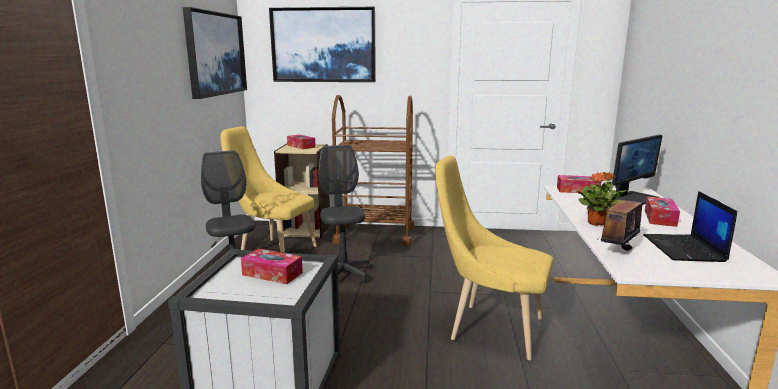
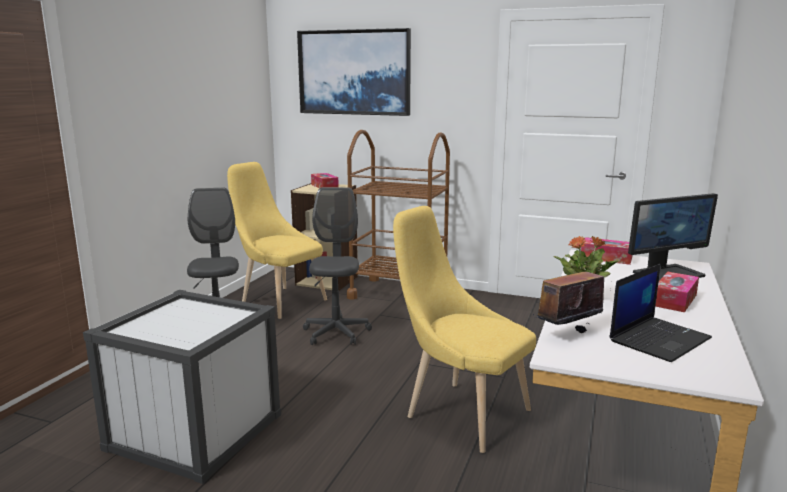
camera: 15 degrees right, 0 degrees up
(215, 54) = (231, 83): picture -> none
(272, 274) = (199, 318): tissue box -> none
(684, 249) = (659, 339): laptop -> laptop turned 150 degrees counterclockwise

